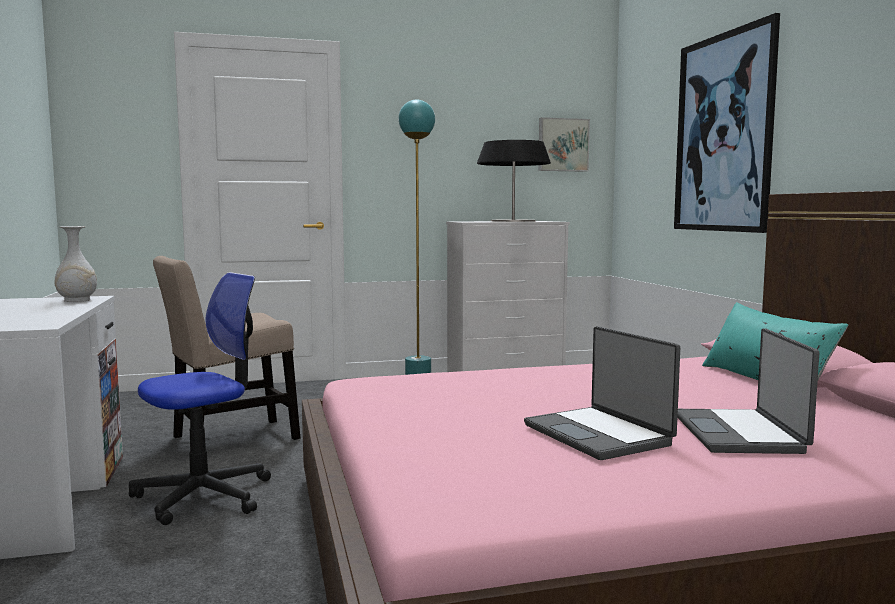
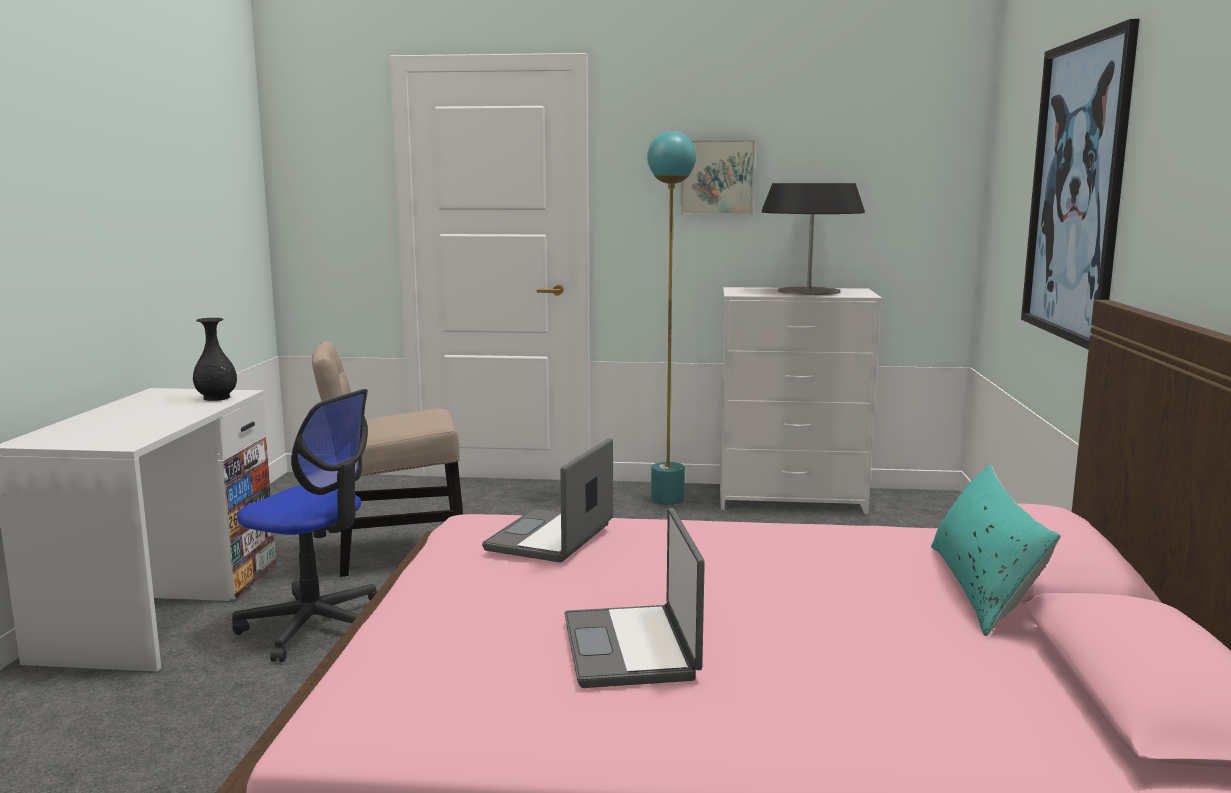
camera: 20 degrees right, 5 degrees up
(77, 300) = (216, 398): white vase -> black vase
(204, 496) = (315, 626): office chair -> office chair turned 45 degrees clockwise
(562, 145) = (900, 180): picture -> picture (717, 177)
(740, 433) = (811, 675): laptop -> laptop (552, 538)

